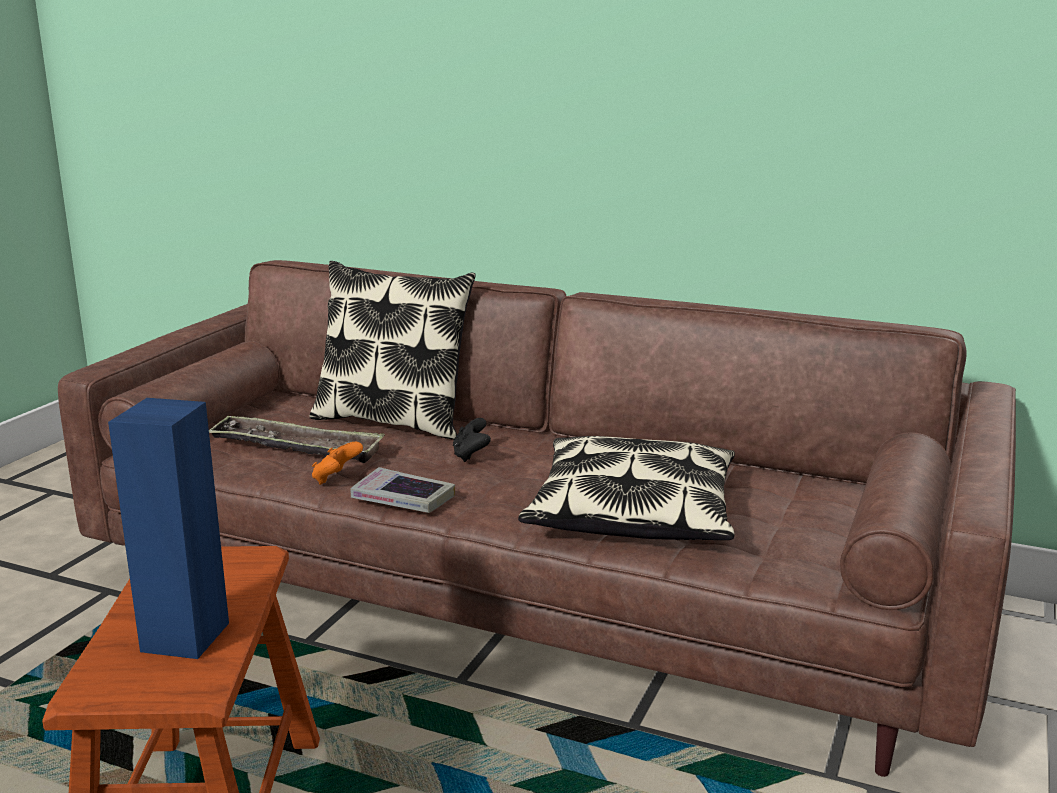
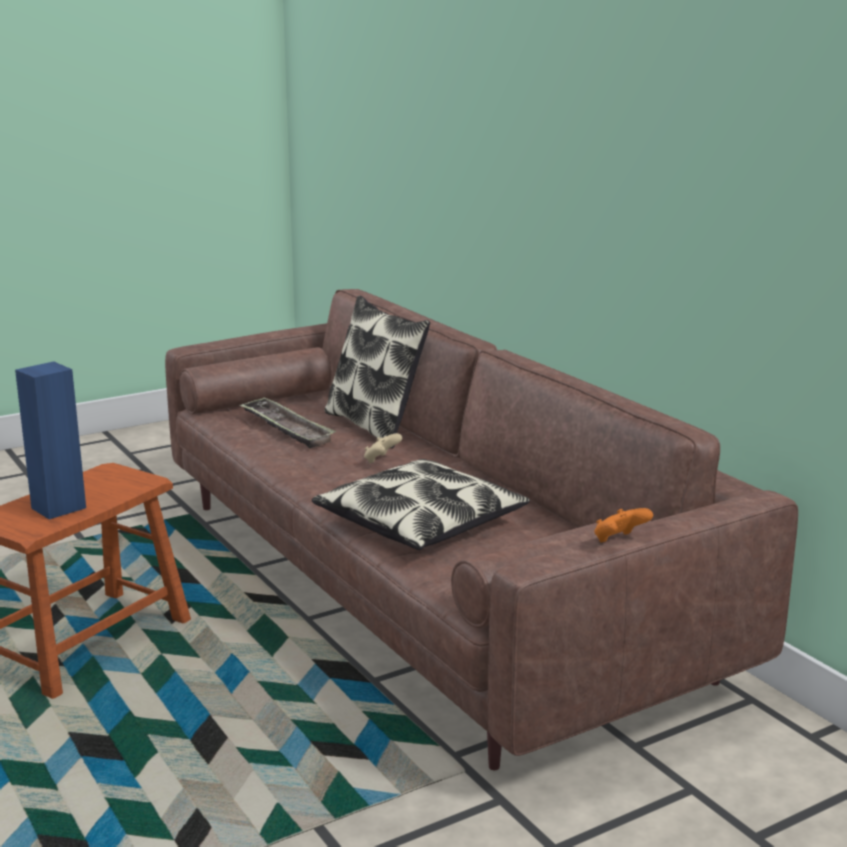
camera: 35 degrees right, 0 degrees up
(336, 479) = (278, 454): orange game controller -> orange game controller (619, 541)
(403, 499) = (295, 475): book -> none
(471, 455) = (381, 460): black game controller -> beige game controller

